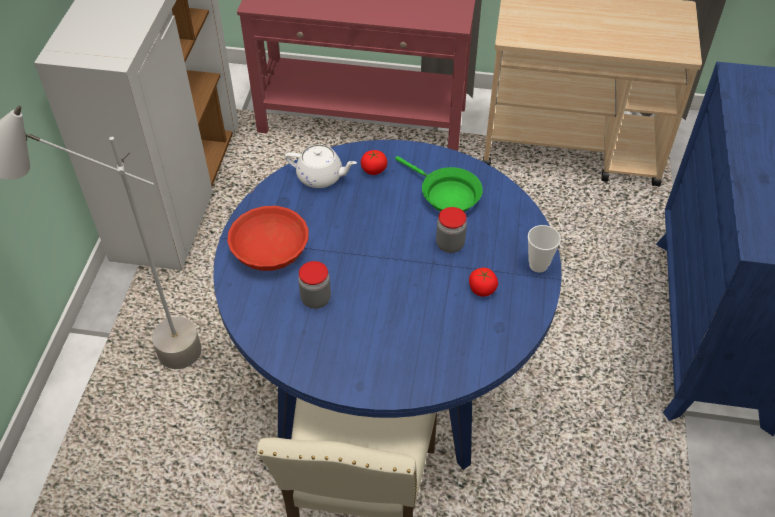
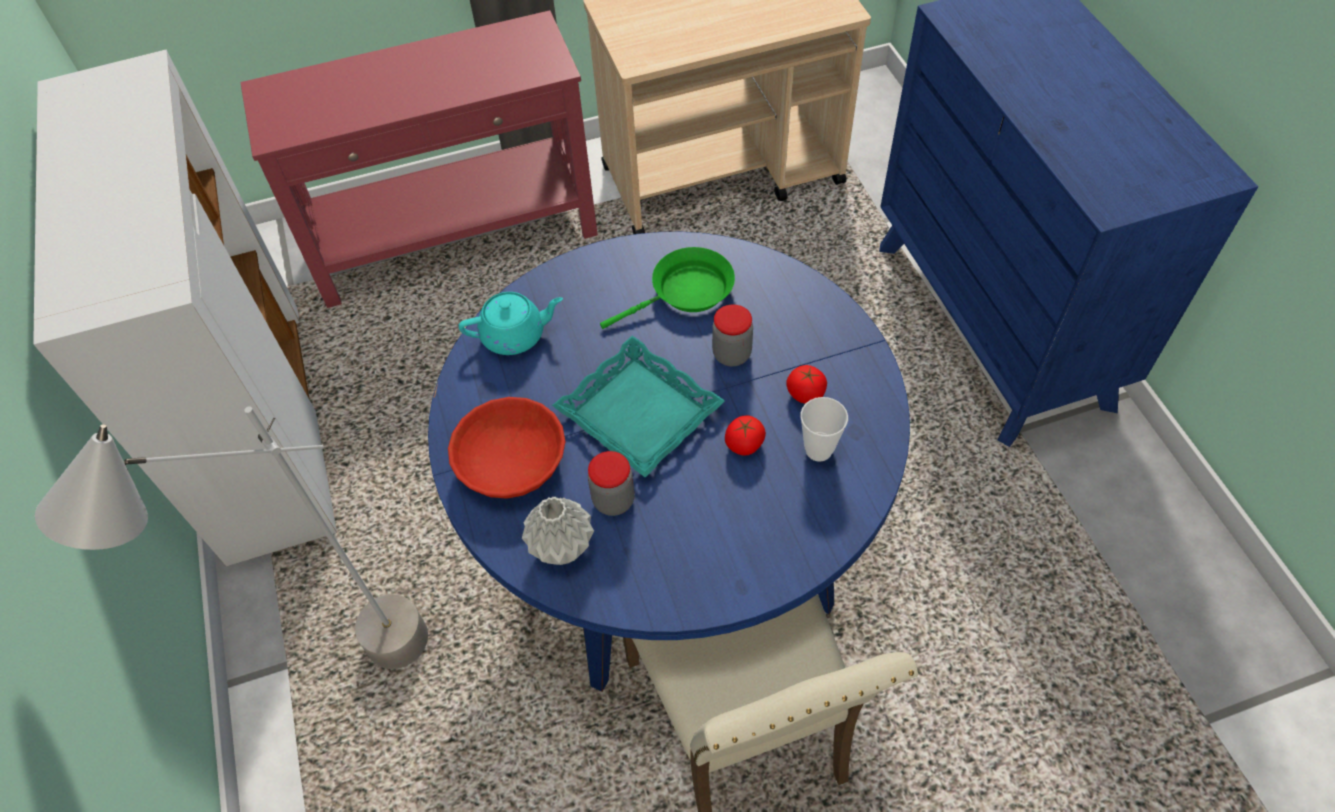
camera: 25 degrees left, 5 degrees up
(266, 312) = (560, 547): none -> grey vase
(321, 177) = (515, 335): white teapot -> turquoise teapot
(367, 254) = (640, 412): none -> turquoise tray
(374, 170) = (577, 298): tomato -> tomato (744, 444)
(446, 194) = (686, 293): green frying pan -> green frying pan turned 45 degrees counterclockwise
(538, 265) = (849, 334): cup -> cup (818, 450)

